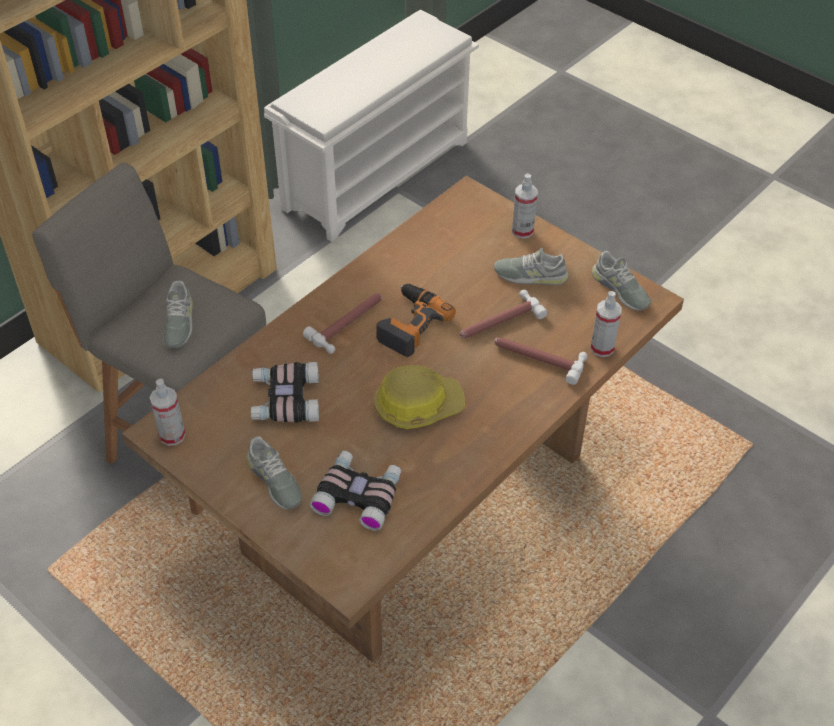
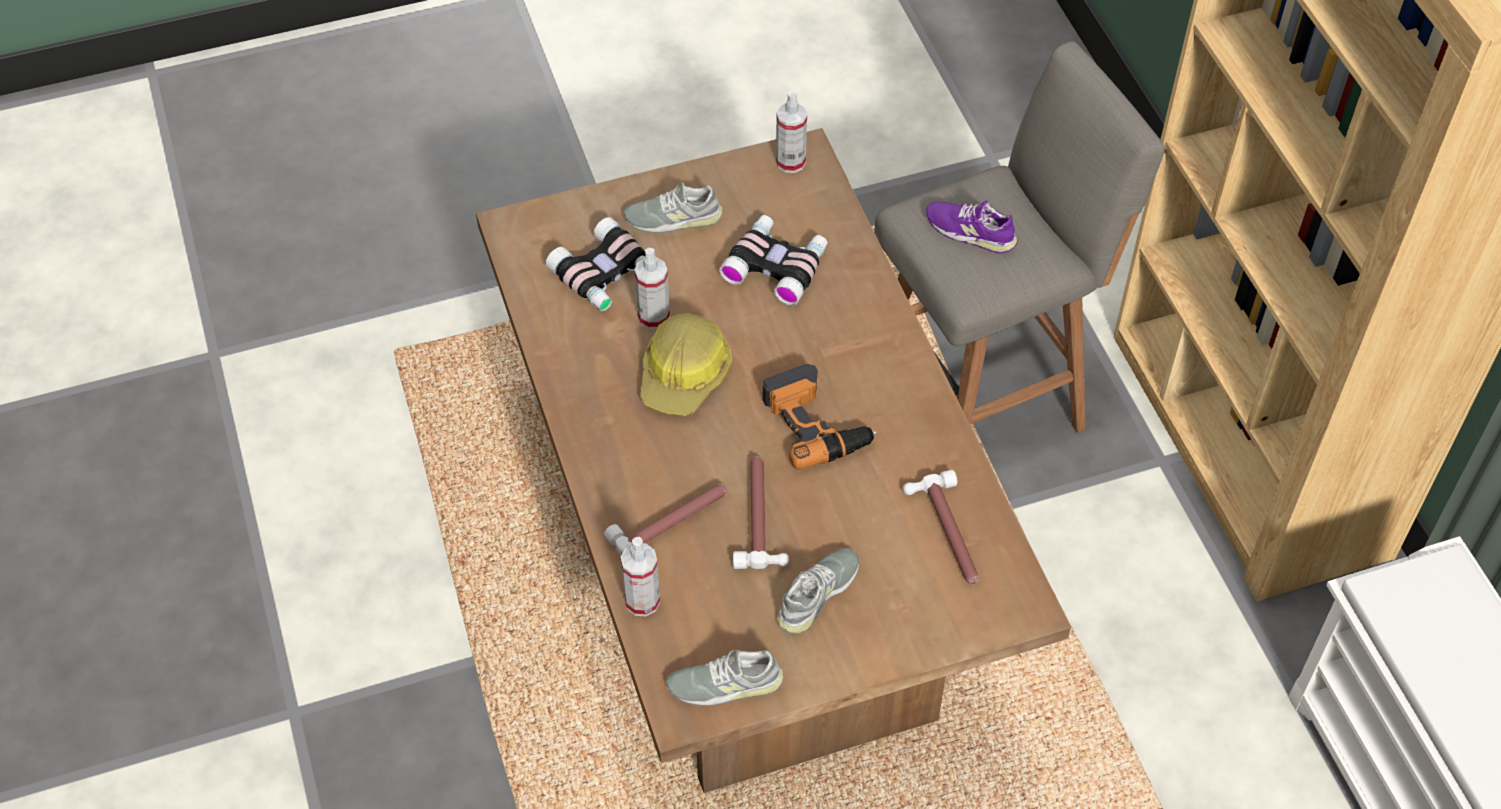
camera: 120 degrees right, 5 degrees up
(178, 323) = (970, 231): grey shoe -> purple shoe
(349, 323) = (854, 367): hammer -> hammer (948, 534)
(522, 231) = (909, 632): spray bottle -> spray bottle (653, 317)

